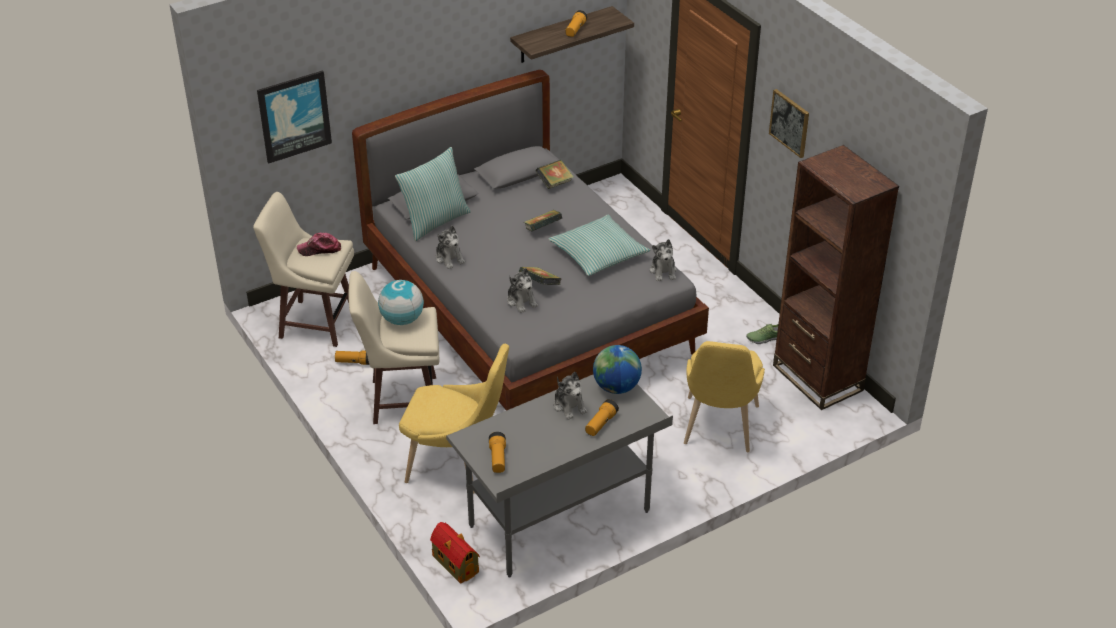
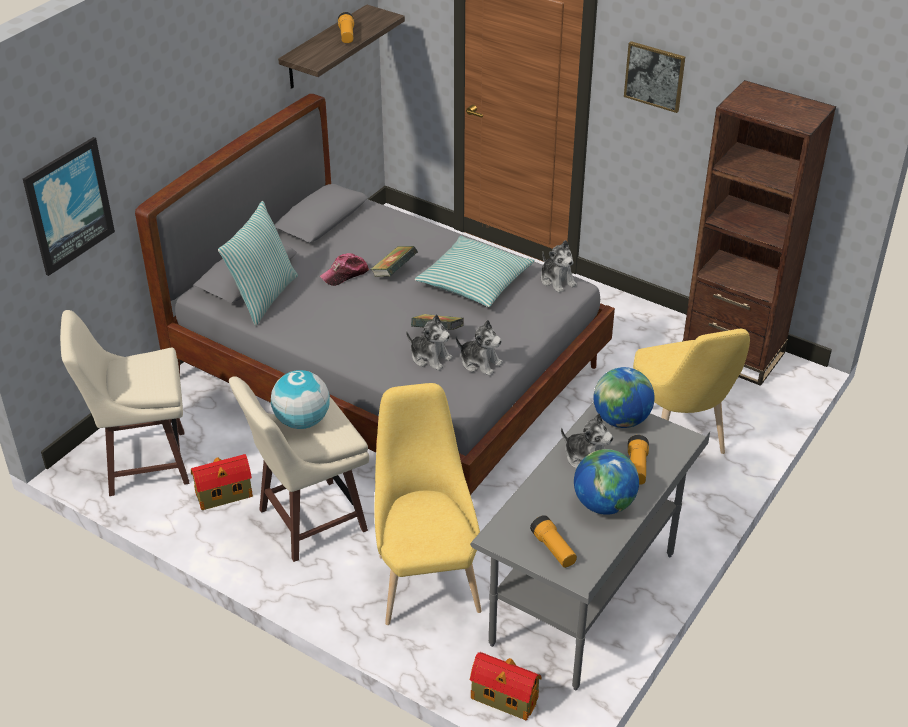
camera: 25 degrees left, 0 degrees up
(319, 249) = (142, 368): cap -> cap (345, 274)
(354, 362) = (222, 495): flashlight -> toy house
(449, 258) = (310, 333): plush toy -> plush toy (480, 363)
(457, 465) = (425, 577): yellow chair -> yellow chair turned 90 degrees counterclockwise
(554, 183) = (371, 220): book -> none
(556, 441) = (603, 504): none -> globe
(764, 338) = (652, 329): shoe -> none

